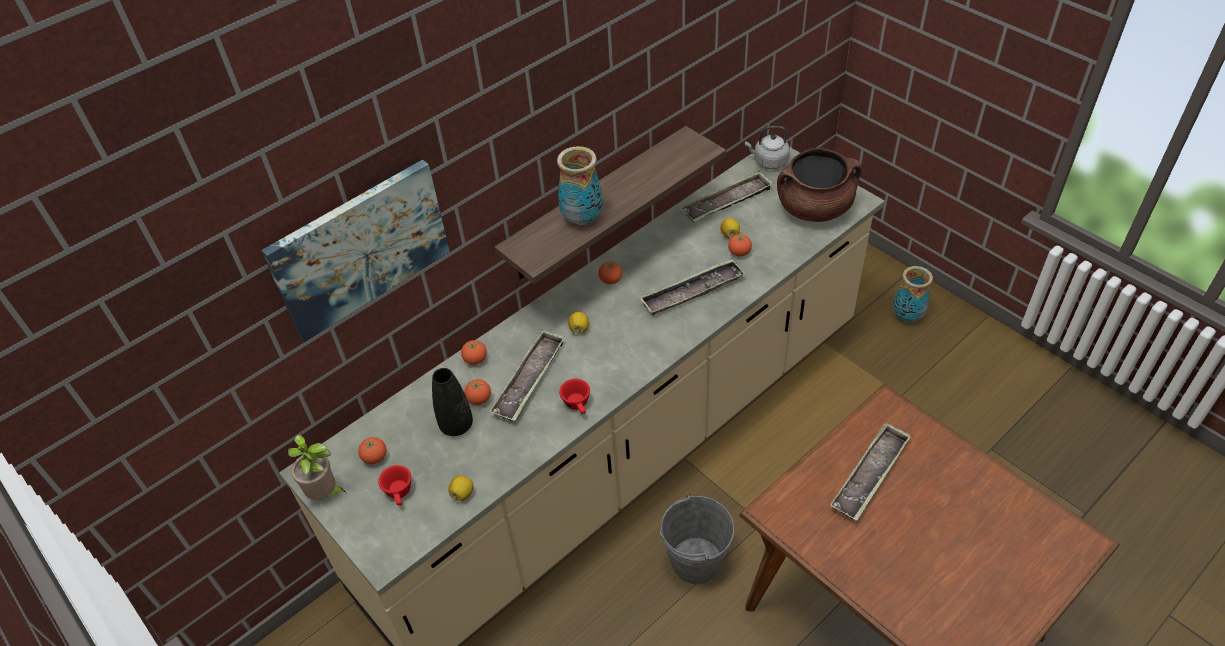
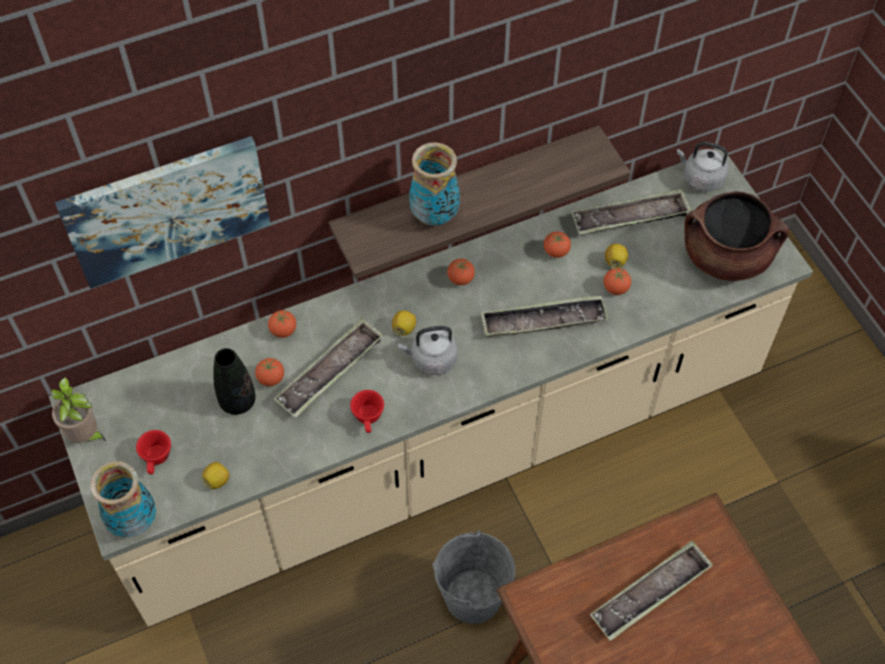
camera: 15 degrees right, 10 degrees up
(375, 457) = (146, 411): tomato -> tomato (556, 251)
(612, 345) = (431, 359): none -> grey kettle
(907, 316) = (829, 387): vase -> vase (133, 521)

